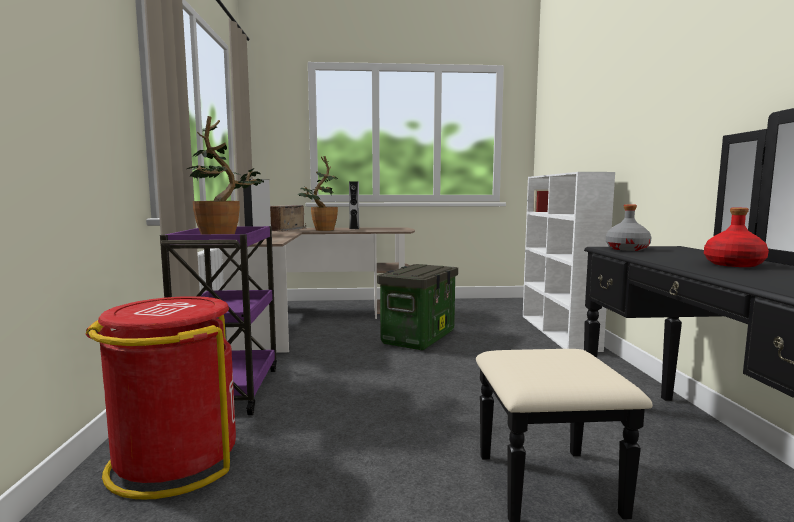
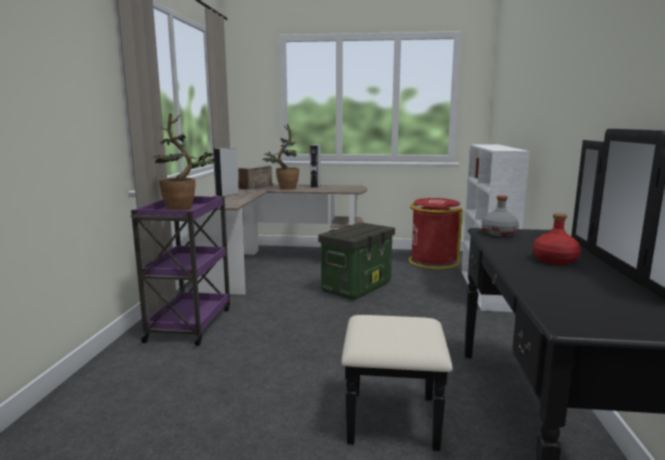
camera: 10 degrees right, 5 degrees up
(175, 460) = (136, 375): red trash can -> red trash can (432, 262)

